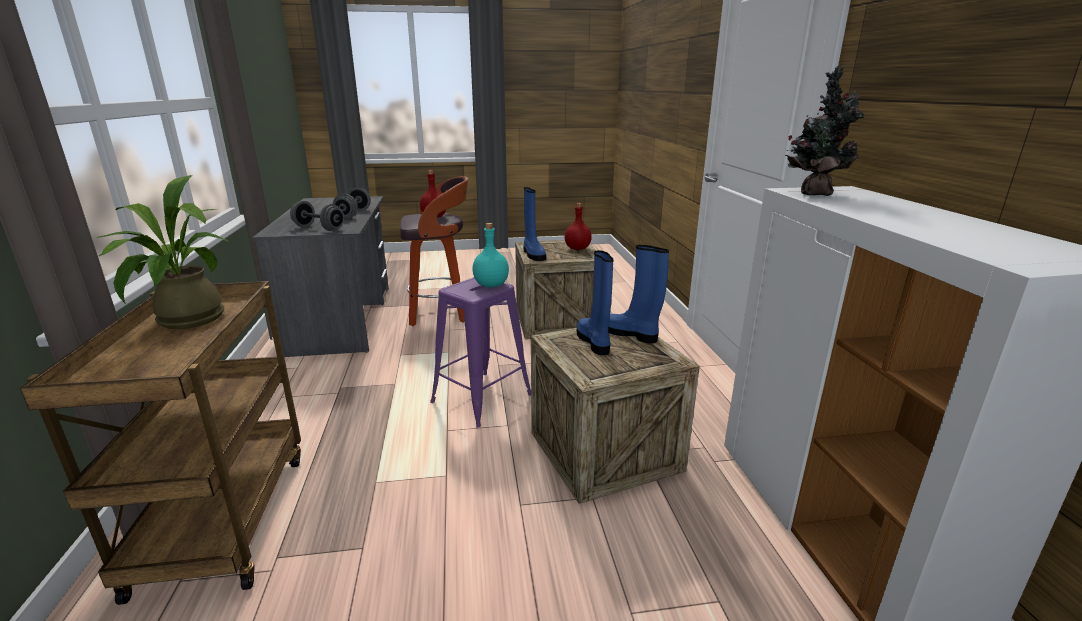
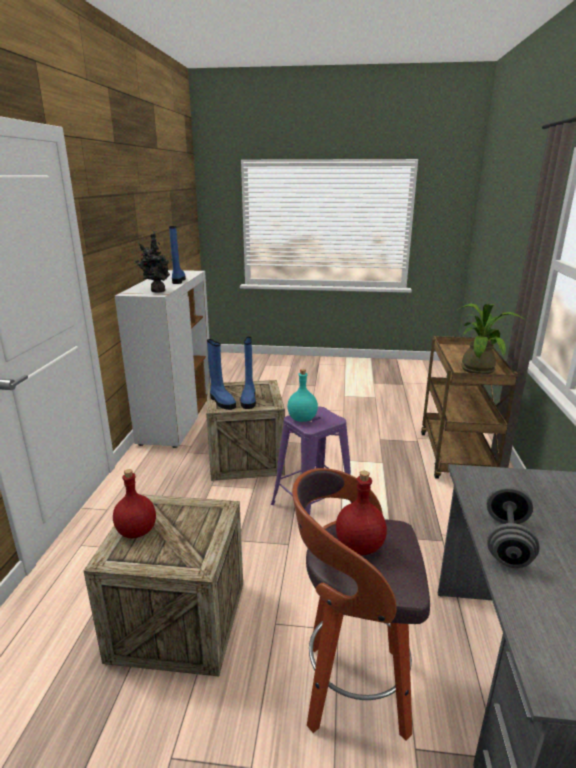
camera: 165 degrees left, 0 degrees up
(319, 228) = (515, 484): grey dumbbell -> none
(533, 254) = (212, 523): blue boot -> blue boot (178, 280)

